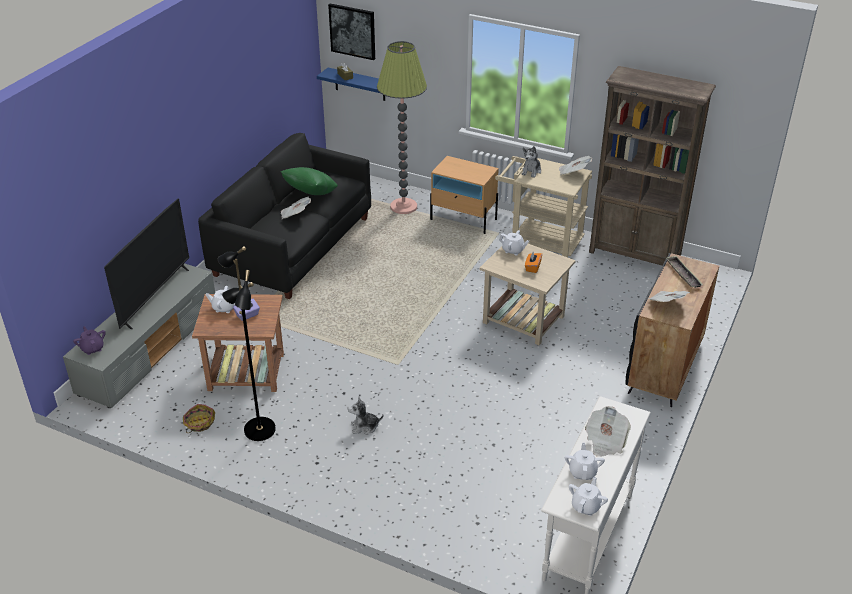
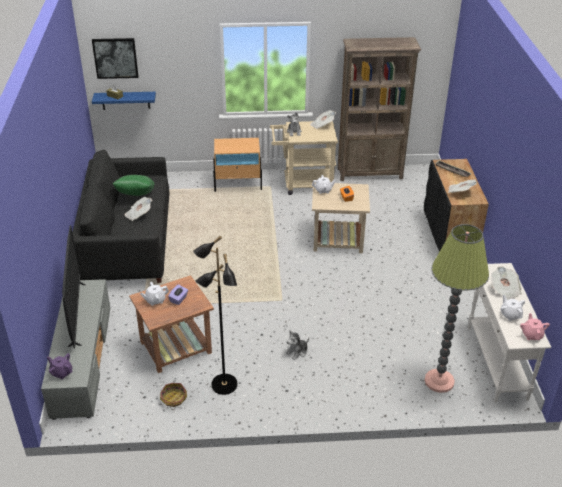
camera: 30 degrees left, 0 degrees up
(403, 207) = (187, 188): floor lamp -> floor lamp (439, 381)
(586, 506) = (532, 335): white teapot -> pink teapot

